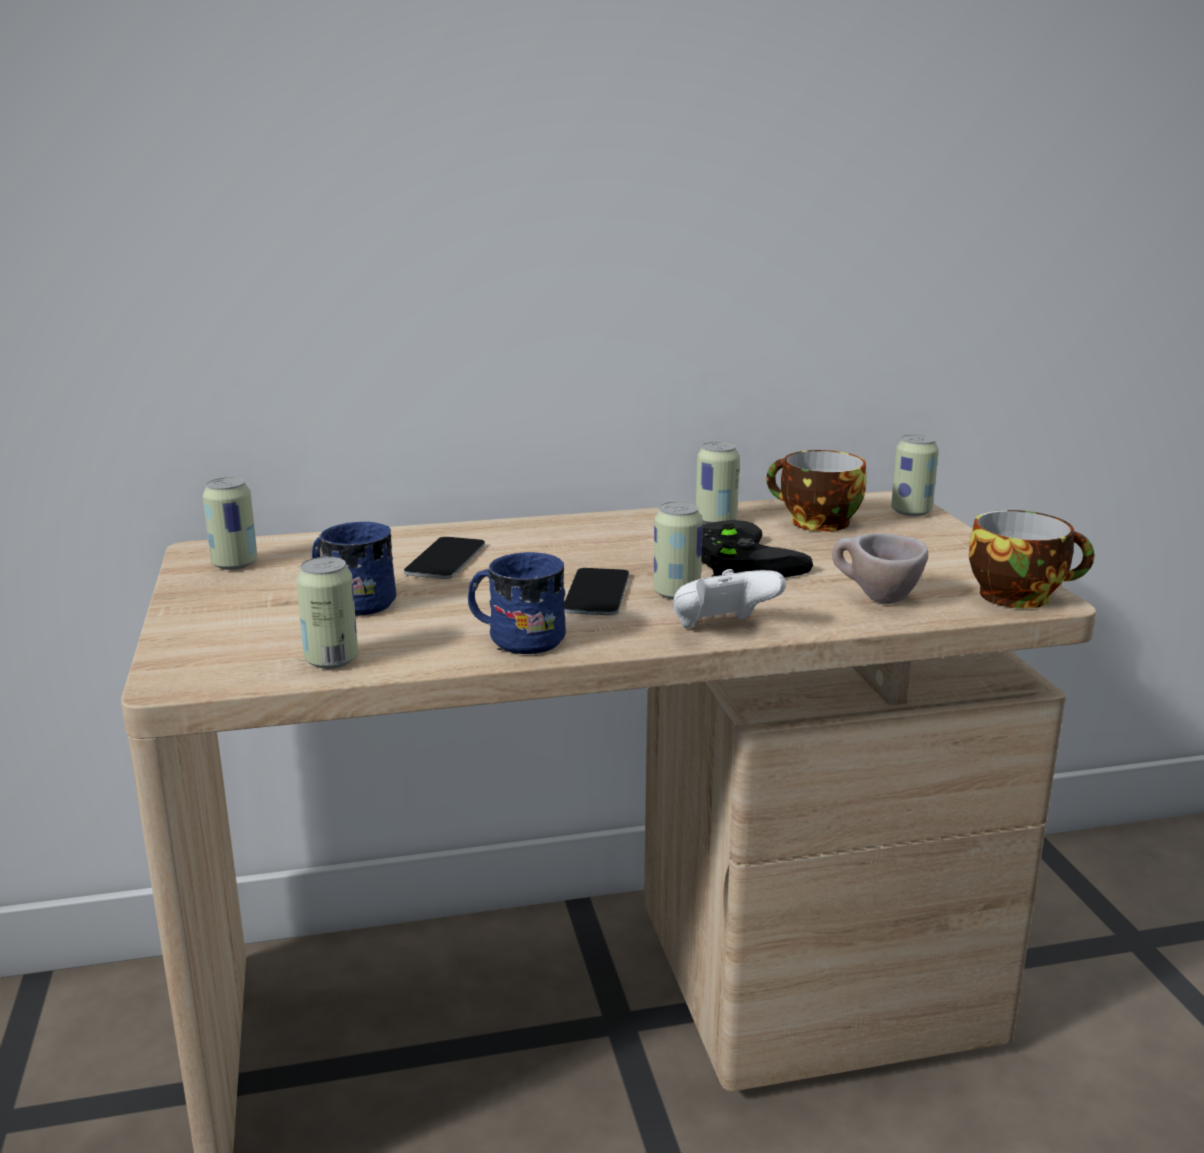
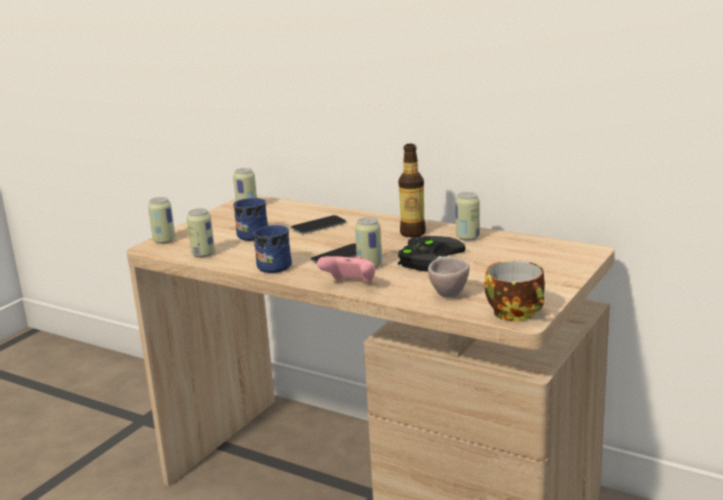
camera: 45 degrees right, 0 degrees up
(626, 534) = (413, 233): none -> bottle
(721, 629) = (350, 285): white game controller -> pink game controller
(815, 523) = (512, 251): cup -> none
(911, 512) = (579, 258): can -> can (164, 240)

